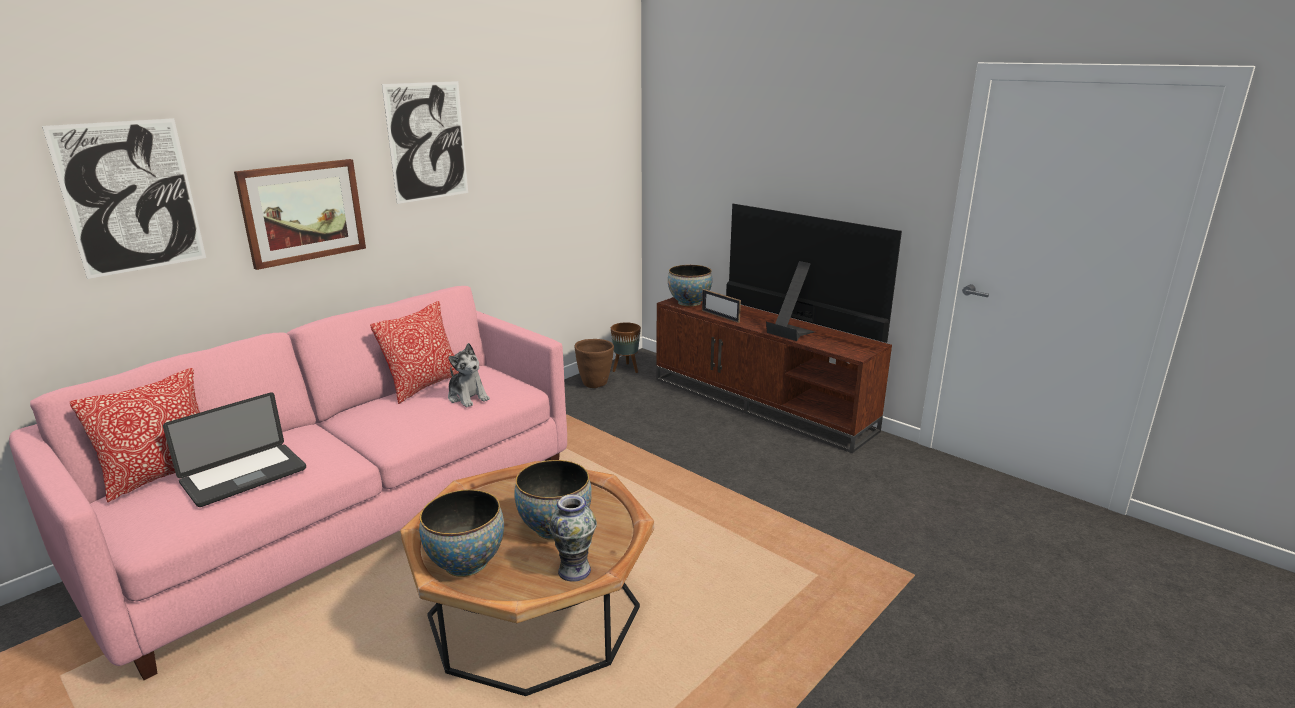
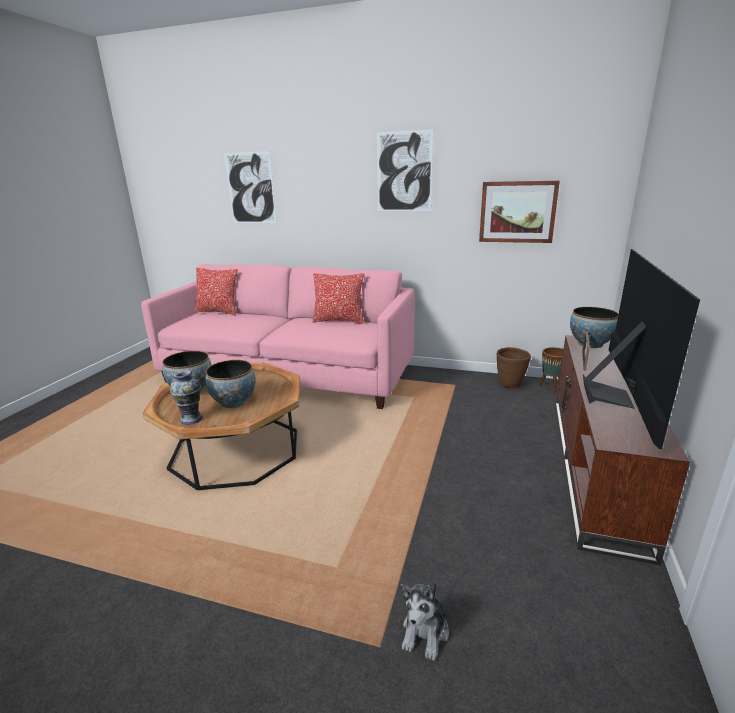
camera: 65 degrees right, 0 degrees up
(244, 476) = (220, 321): laptop -> none
(303, 212) = (323, 207): picture -> picture (517, 212)
(468, 397) = (334, 332): plush toy -> plush toy (425, 632)

